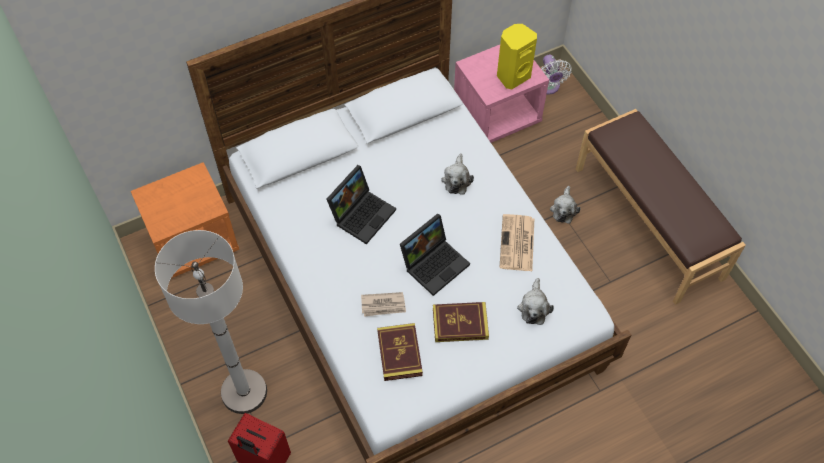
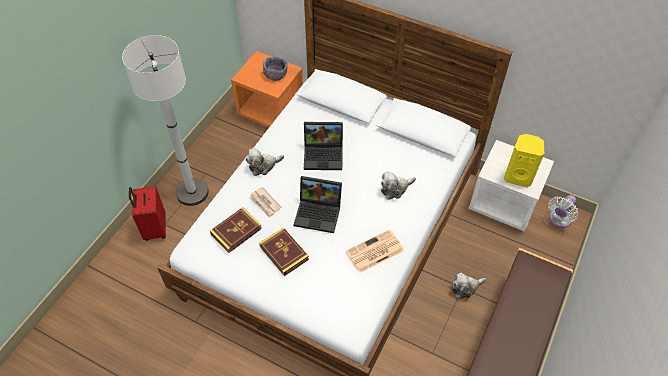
camera: 55 degrees right, 5 degrees down
(189, 193) = (275, 74): none -> grey bowl
(497, 115) = (504, 203): pink nightstand -> white nightstand
(534, 307) = (331, 290): plush toy -> plush toy (263, 166)

